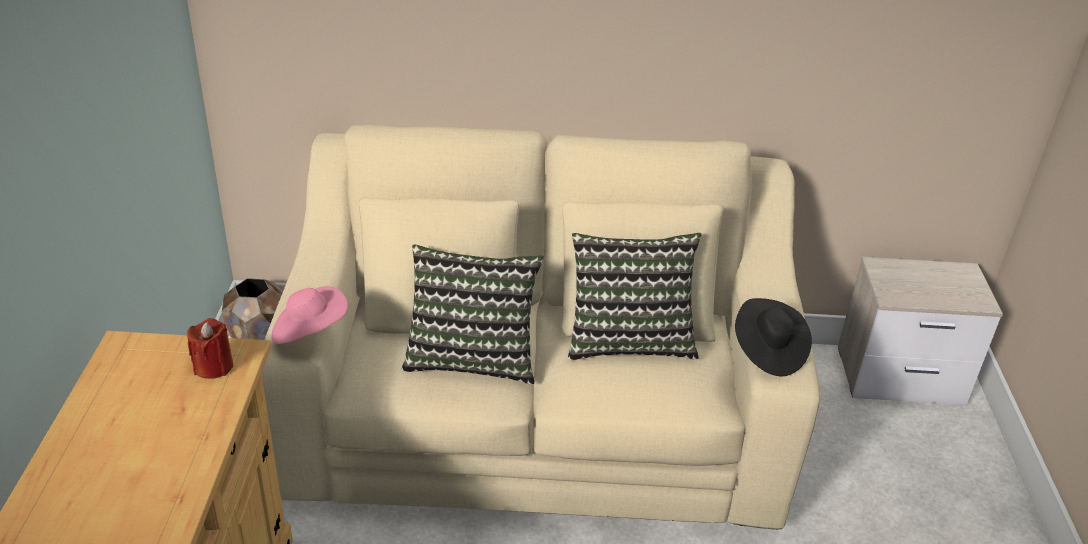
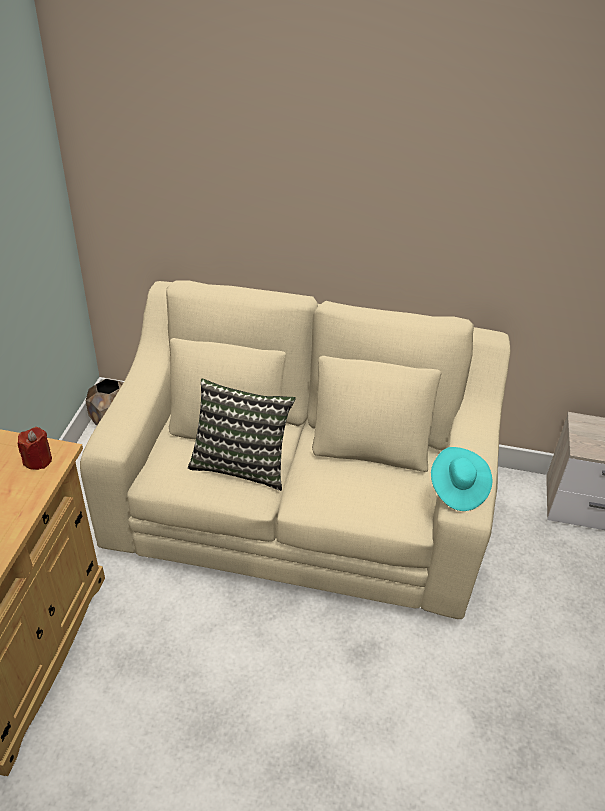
camera: 10 degrees right, 5 degrees up
(309, 332) = (121, 435): pink hat -> none
(629, 339) = (360, 463): pillow -> none
(768, 351) = (457, 489): black hat -> turquoise hat

